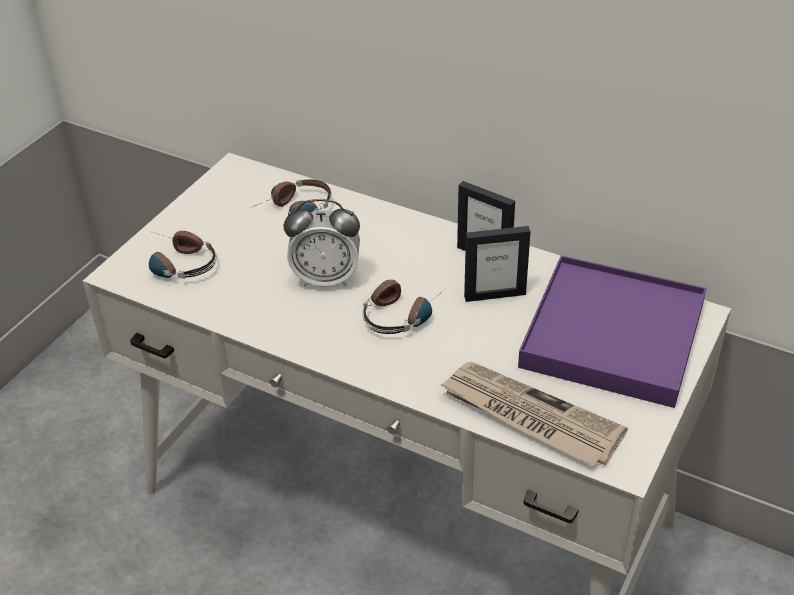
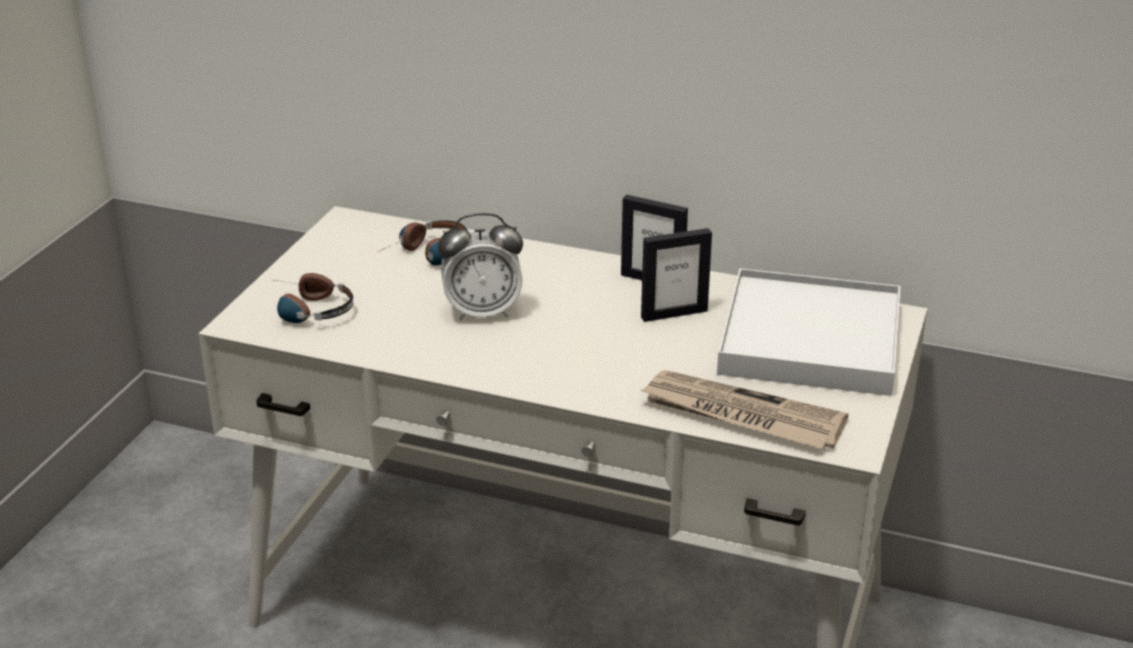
camera: 10 degrees left, 10 degrees down
(402, 312) = (577, 336): headphones -> none
(612, 335) = (809, 339): purple tray -> white tray

